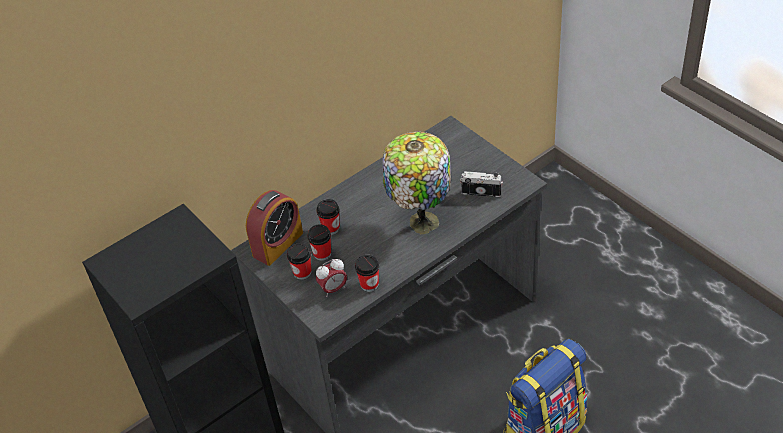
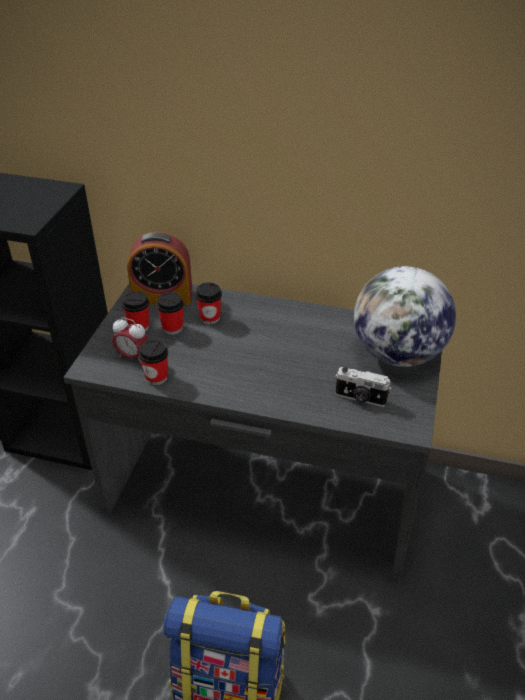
camera: 50 degrees right, 5 degrees down
(421, 221) = (273, 373): table lamp -> none
(458, 153) = (397, 354): none -> globe
(481, 191) = (360, 398): camera -> camera turned 135 degrees clockwise

